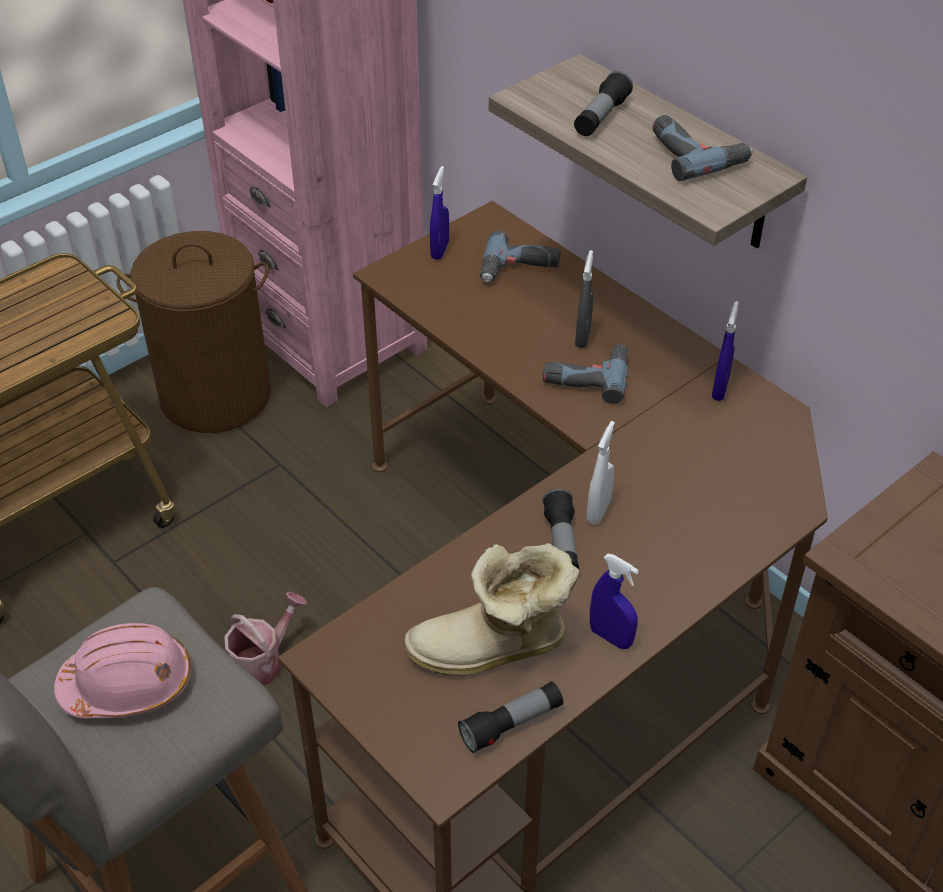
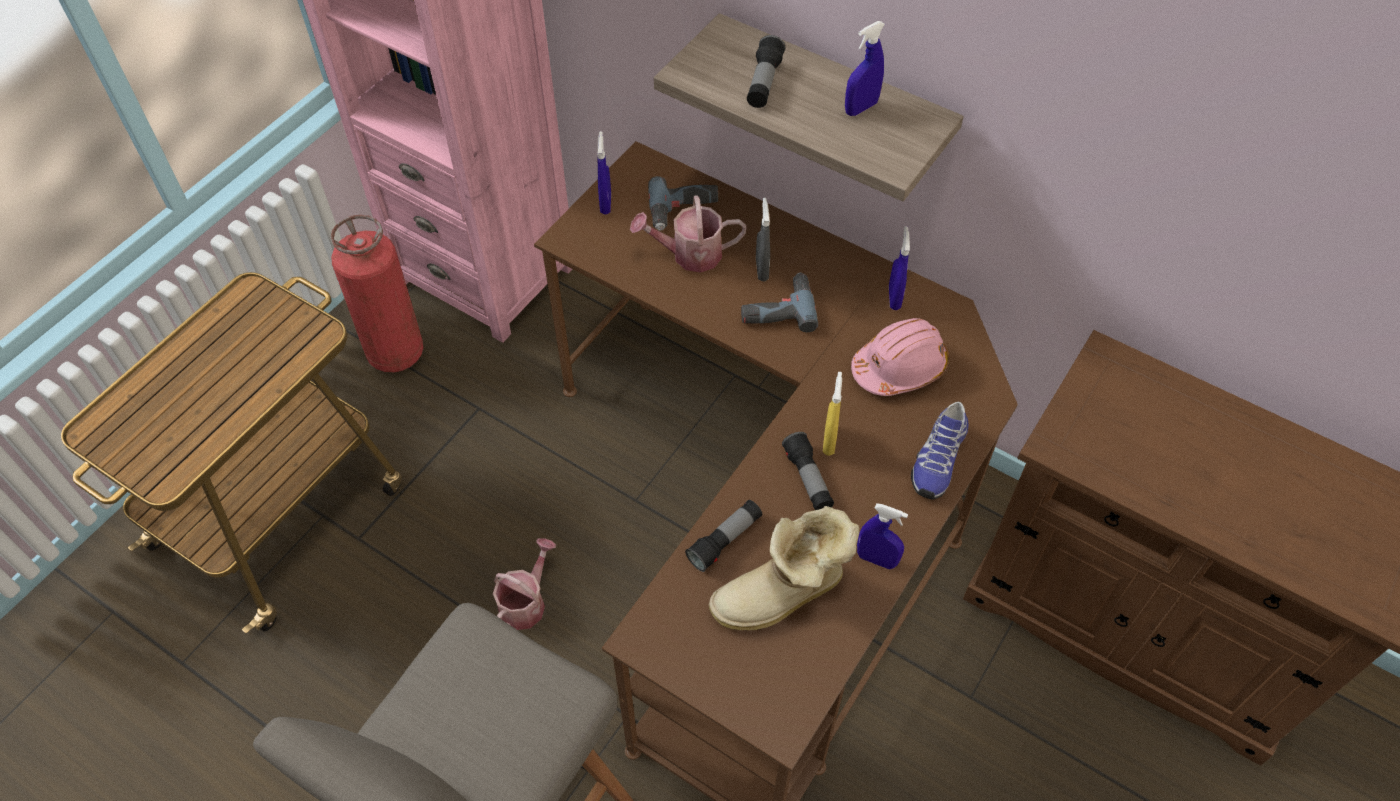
camera: 15 degrees left, 10 degrees up
(128, 684) = (479, 707): pink hard hat -> pink hard hat (899, 367)
(214, 396) = (396, 353): brown laundry basket -> fire extinguisher
(510, 310) = (689, 254): none -> watering can
(511, 724) = (821, 661): flashlight -> flashlight (725, 540)
(598, 511) = (829, 441): white spray bottle -> yellow spray bottle
(696, 153) = (861, 108): power drill -> blue spray bottle
(713, 553) = (936, 460): none -> shoe

